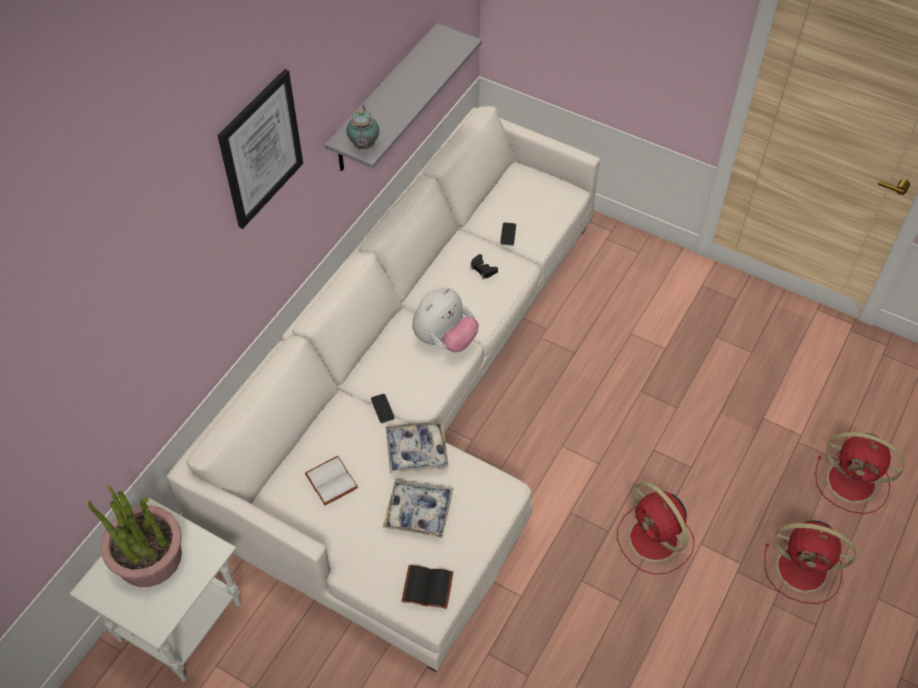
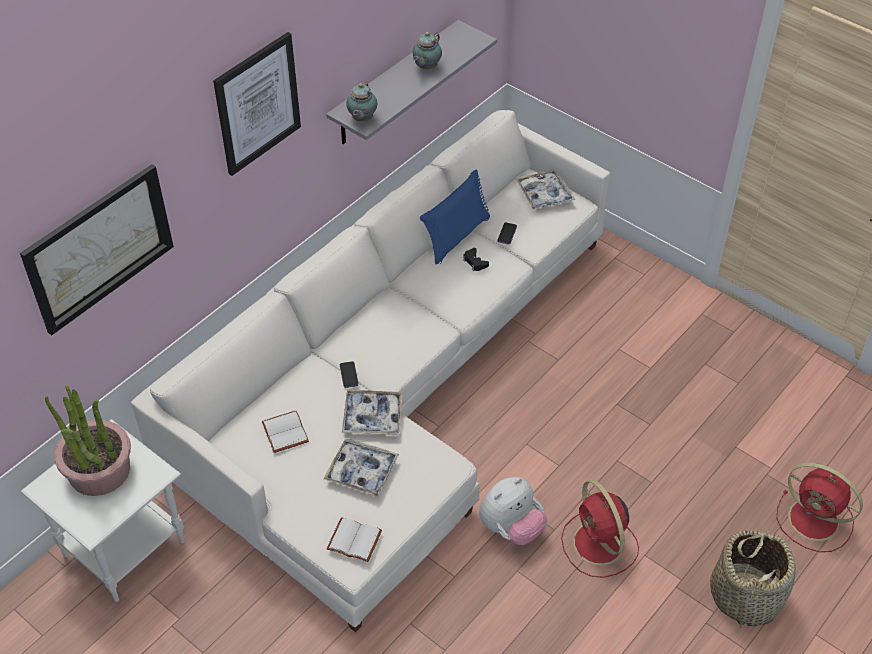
camera: 10 degrees right, 5 degrees down
(121, 334) = (99, 248): none -> picture
(416, 80) = (426, 67): none -> teapot
(428, 586) = (355, 539): black book -> white book
(444, 339) = (423, 321): plush toy -> plush toy (511, 528)
(457, 244) = (456, 236): none -> blue pillow
(536, 187) = (544, 194): none -> tray
(804, 569) = (745, 595): red fan -> basket

